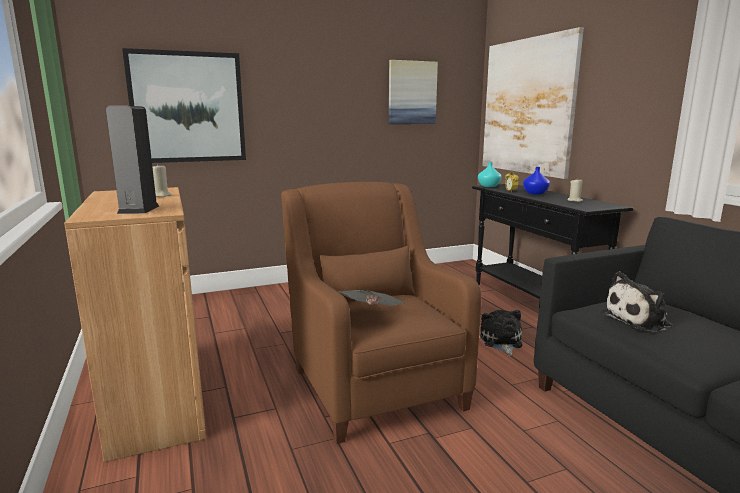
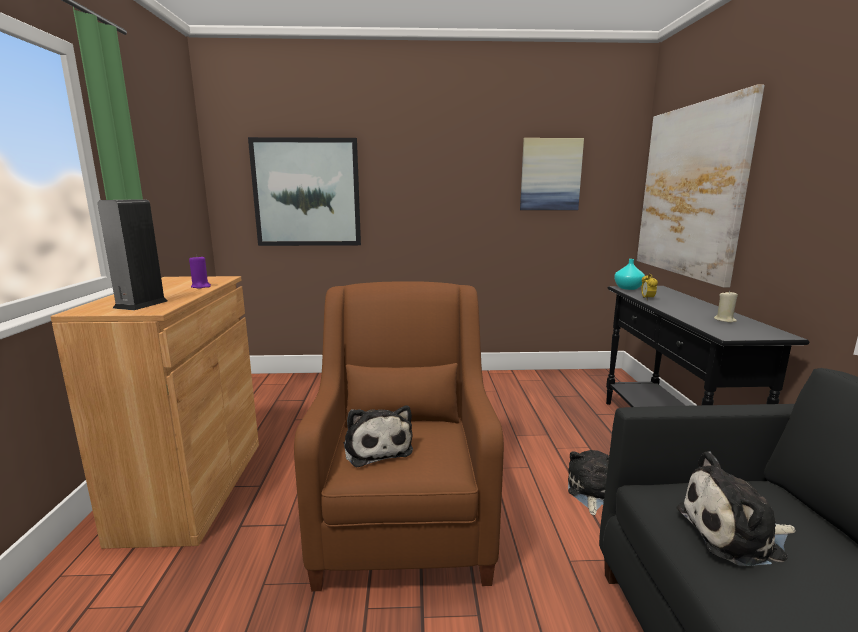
camera: 20 degrees right, 0 degrees up
(161, 195) = (201, 286): beige candle -> purple candle
(373, 316) = (376, 447): newspaper -> plush toy
(535, 193) = (679, 304): blue vase -> none

